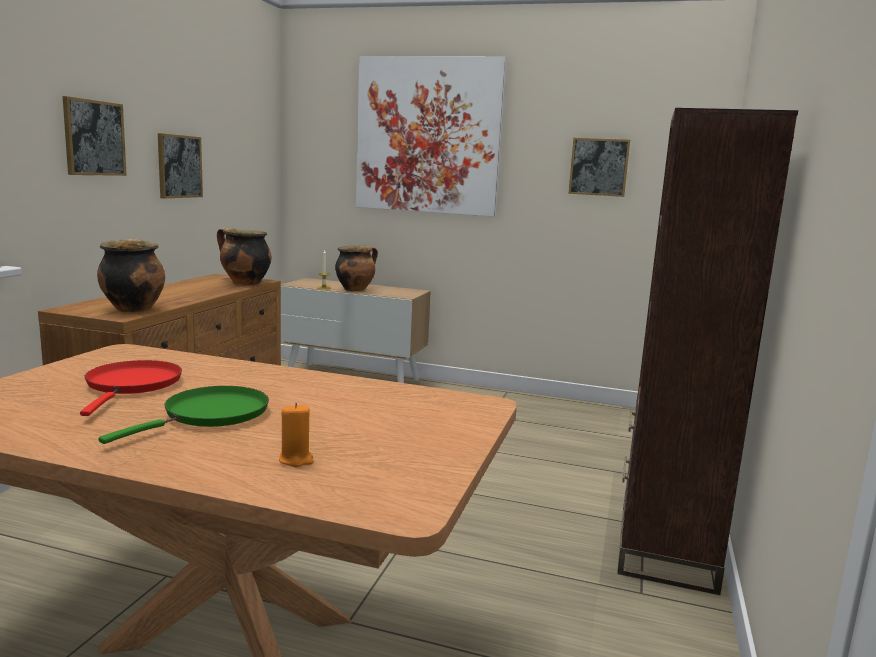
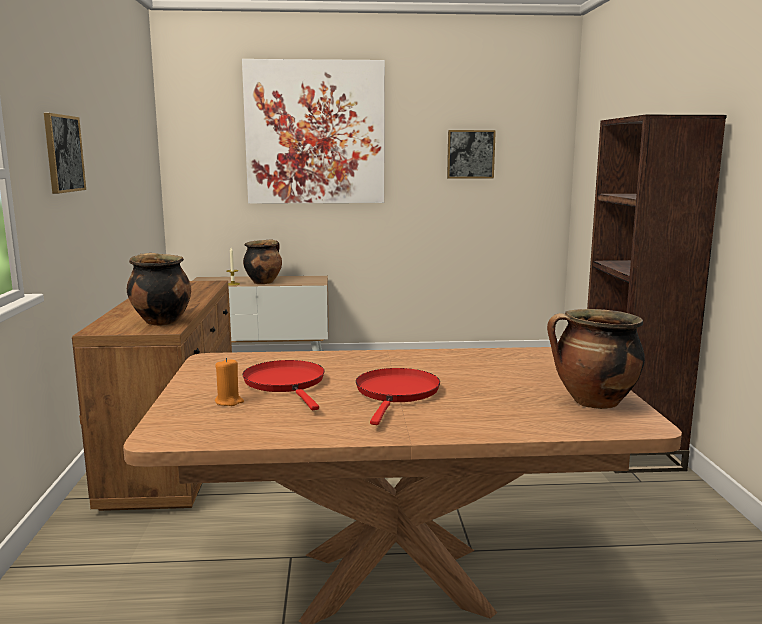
camera: 20 degrees left, 0 degrees up
(179, 166) = (110, 176): picture -> none
(211, 415) = (397, 393): green frying pan -> red frying pan
(244, 283) = (203, 286): cooking pot -> cooking pot (593, 403)
(296, 460) = (518, 410): orange candle -> orange candle (229, 402)

